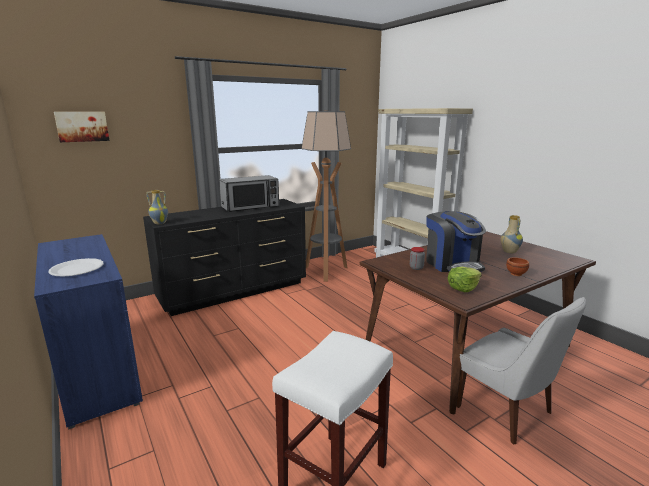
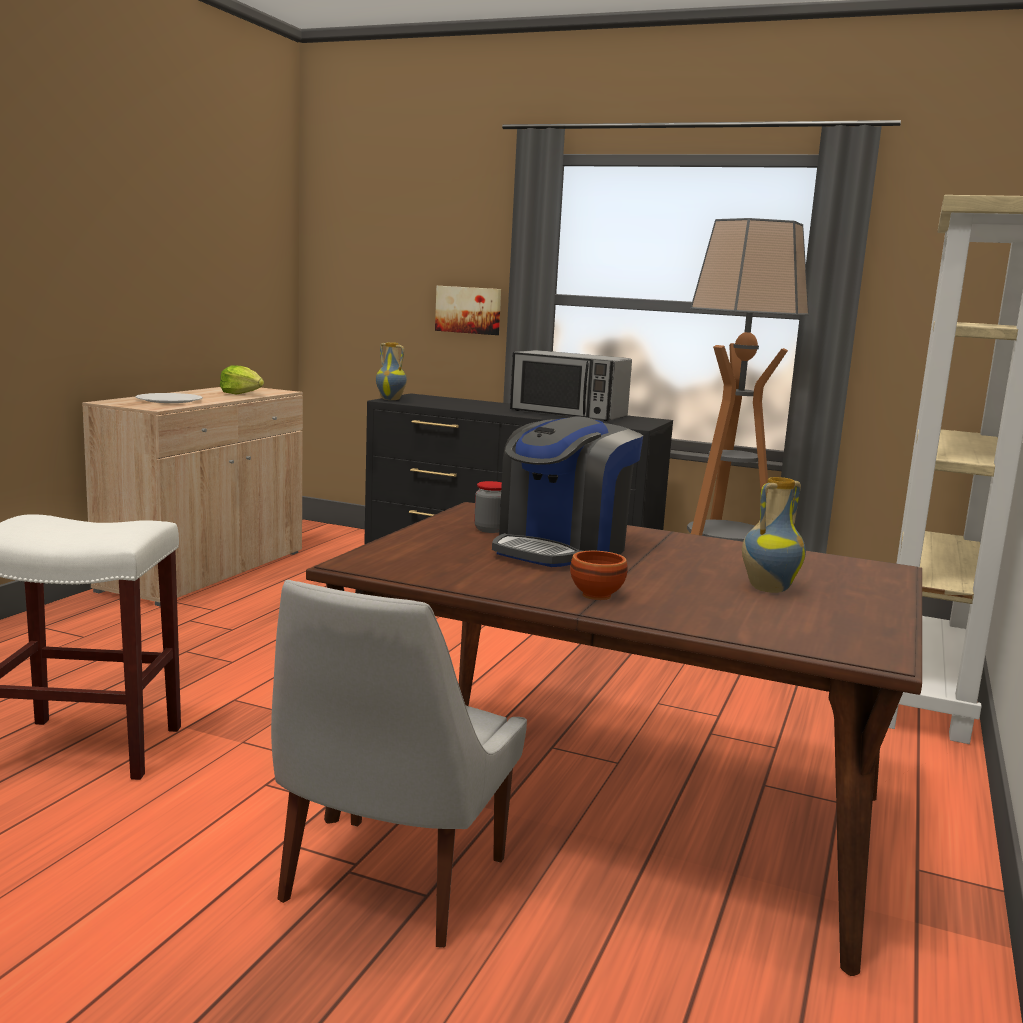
camera: 55 degrees right, 5 degrees down
(82, 126) = (372, 241): picture -> picture (468, 310)
(98, 371) = (205, 571): blue cabinet -> beige cabinet
(463, 288) = (429, 560): lettuce -> lettuce (241, 394)

